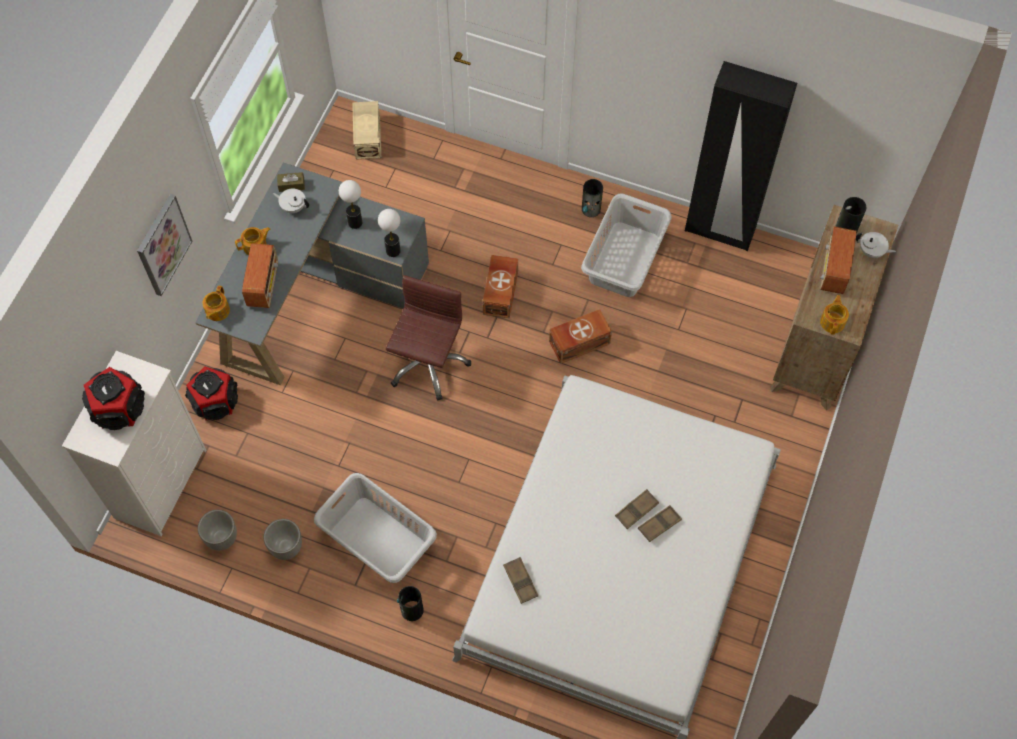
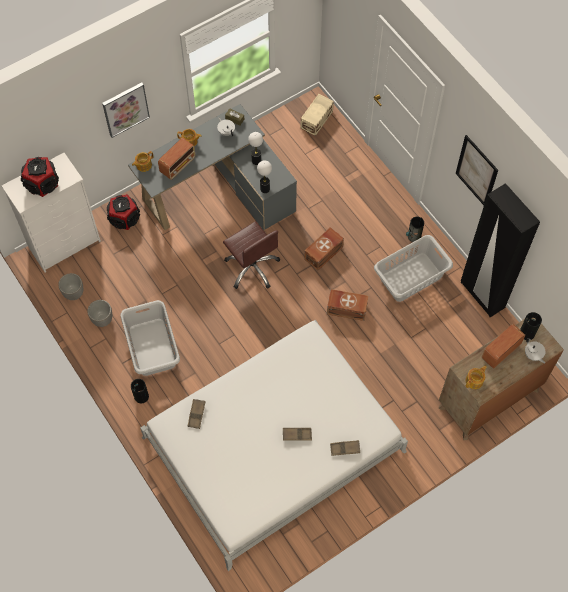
camera: 35 degrees right, 0 degrees up
(427, 363) = (252, 267): brown office chair -> brown office chair turned 90 degrees clockwise
(636, 510) = (290, 418): brown tray -> brown tray (345, 449)
(666, 70) = (476, 171): none -> picture

